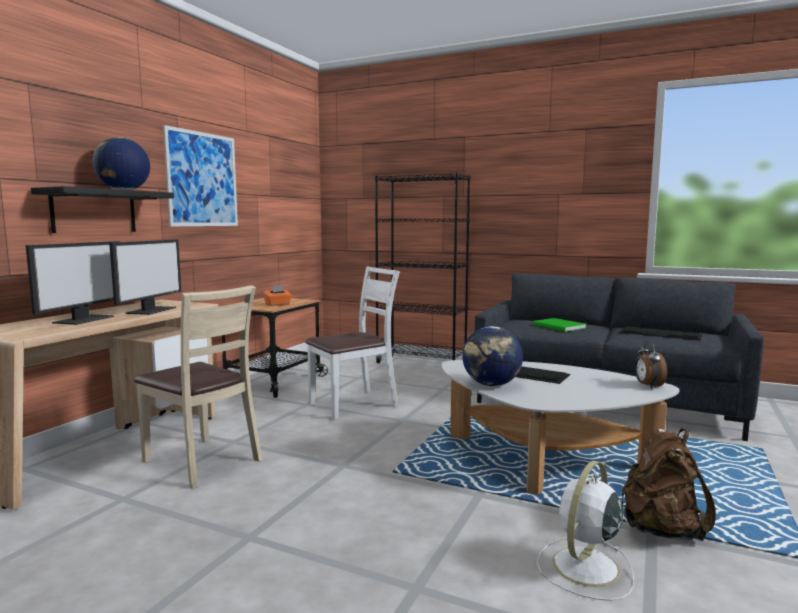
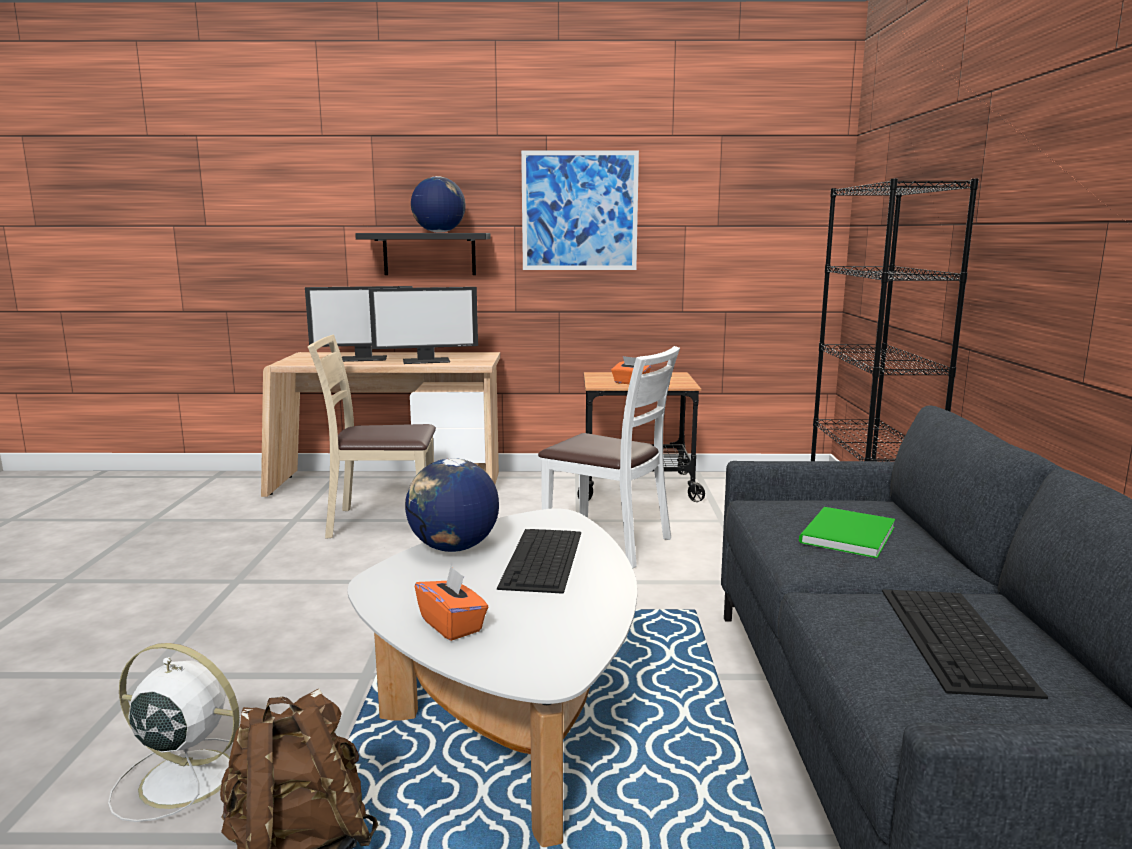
camera: 65 degrees right, 5 degrees up
(202, 461) = (381, 522): beige chair -> beige chair turned 75 degrees clockwise
(602, 394) = (452, 625): none -> orange tissue box
(647, 386) = (544, 664): alarm clock -> none

